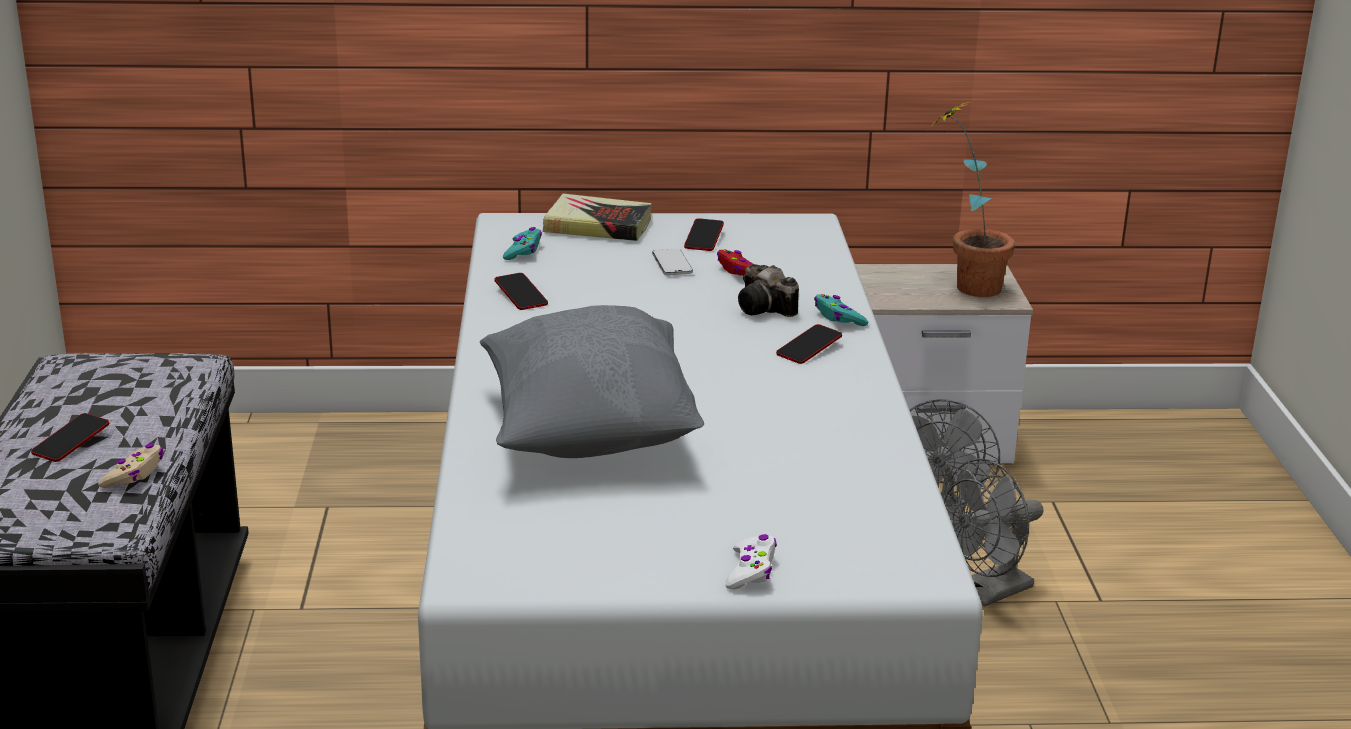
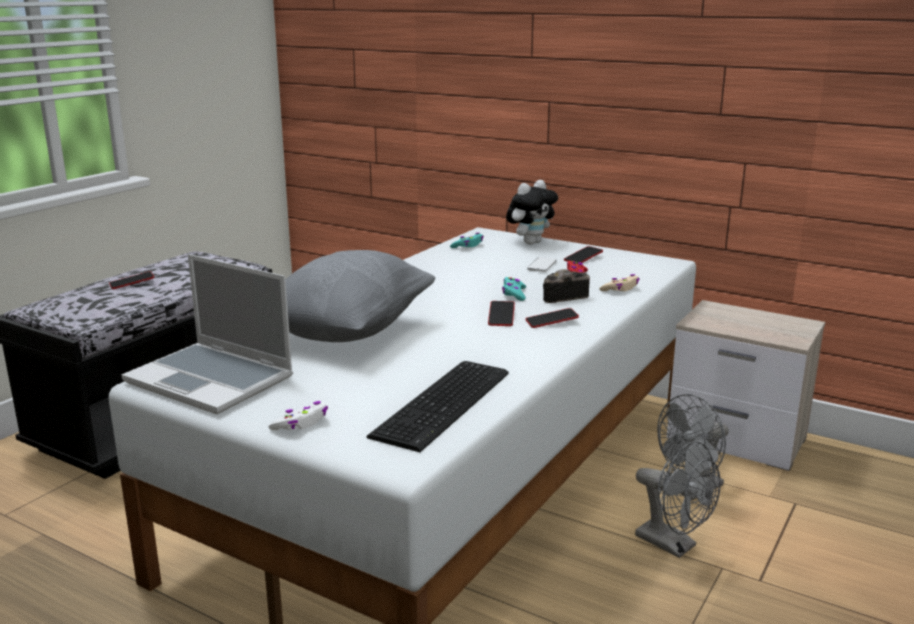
camera: 35 degrees right, 5 degrees down
(134, 474) = (130, 301): beige game controller -> beige game controller (620, 289)
(521, 296) = (429, 264): phone -> phone (501, 317)
(544, 553) = (212, 380): none -> laptop
(598, 226) = (530, 242): book -> plush toy
(766, 309) = (560, 297): camera -> camera turned 75 degrees clockwise
(838, 318) = (600, 310): turquoise game controller -> turquoise game controller (514, 294)
(862, 492) = (447, 403): none -> keyboard
(965, 285) = (773, 326): potted plant -> none
(987, 593) = (673, 545): grey fan -> grey fan turned 135 degrees counterclockwise

